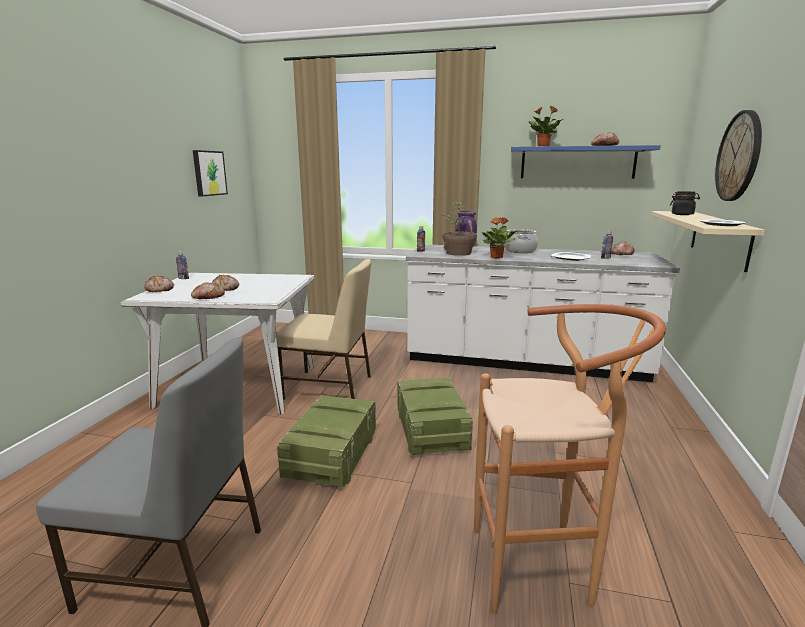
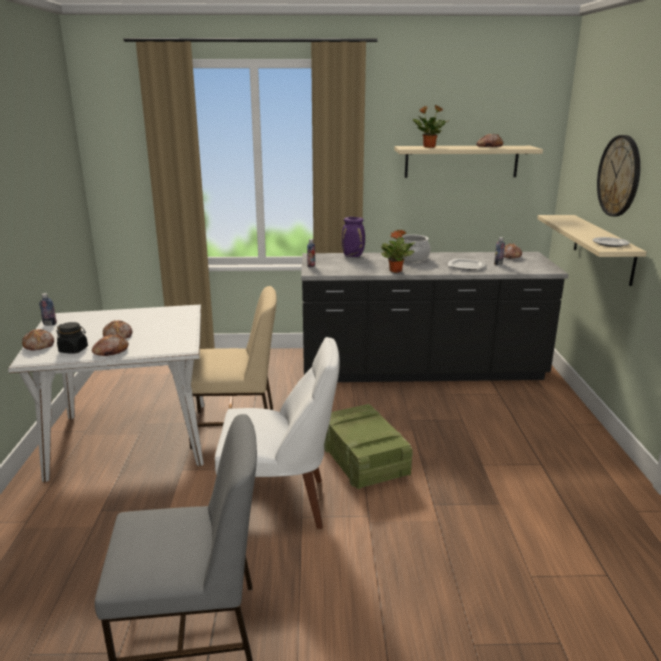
camera: 15 degrees left, 5 degrees up
(209, 173) = (48, 187): picture -> none
(331, 457) = (280, 504): crate -> white chair
(458, 253) = (353, 267): potted plant -> none
(524, 361) = (421, 371): white counter -> black counter
(542, 568) = (507, 569): brown stool -> none
(577, 163) = (461, 161): blue shelf -> beige shelf
(682, 214) = (569, 223): black jar -> black jar (73, 350)

